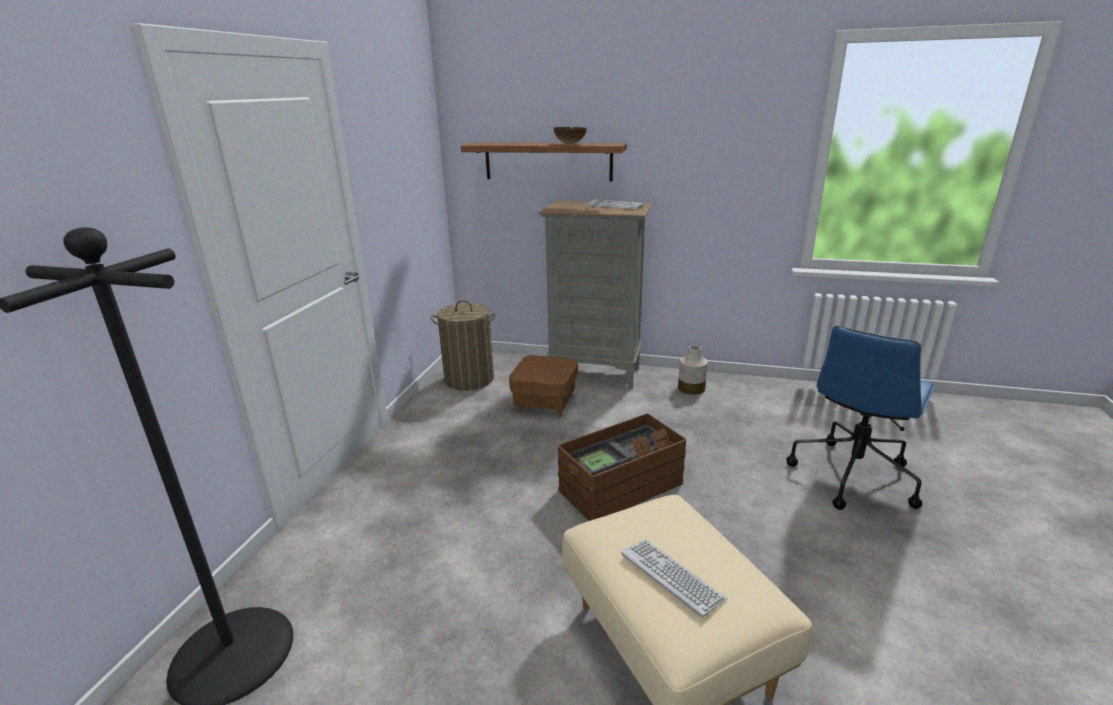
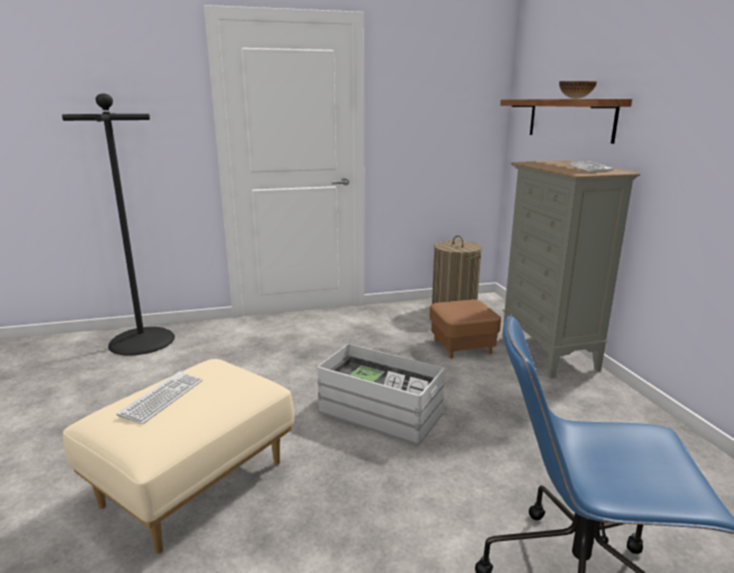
camera: 60 degrees right, 5 degrees down
(620, 484) = (381, 411): brown storage box -> grey storage box
(691, 388) = (608, 411): beige vase -> none

